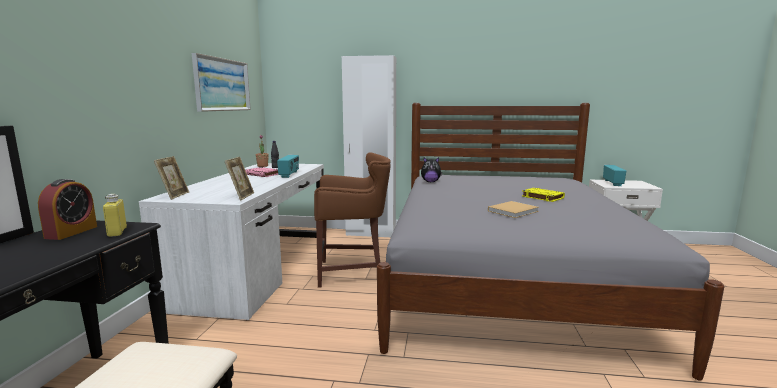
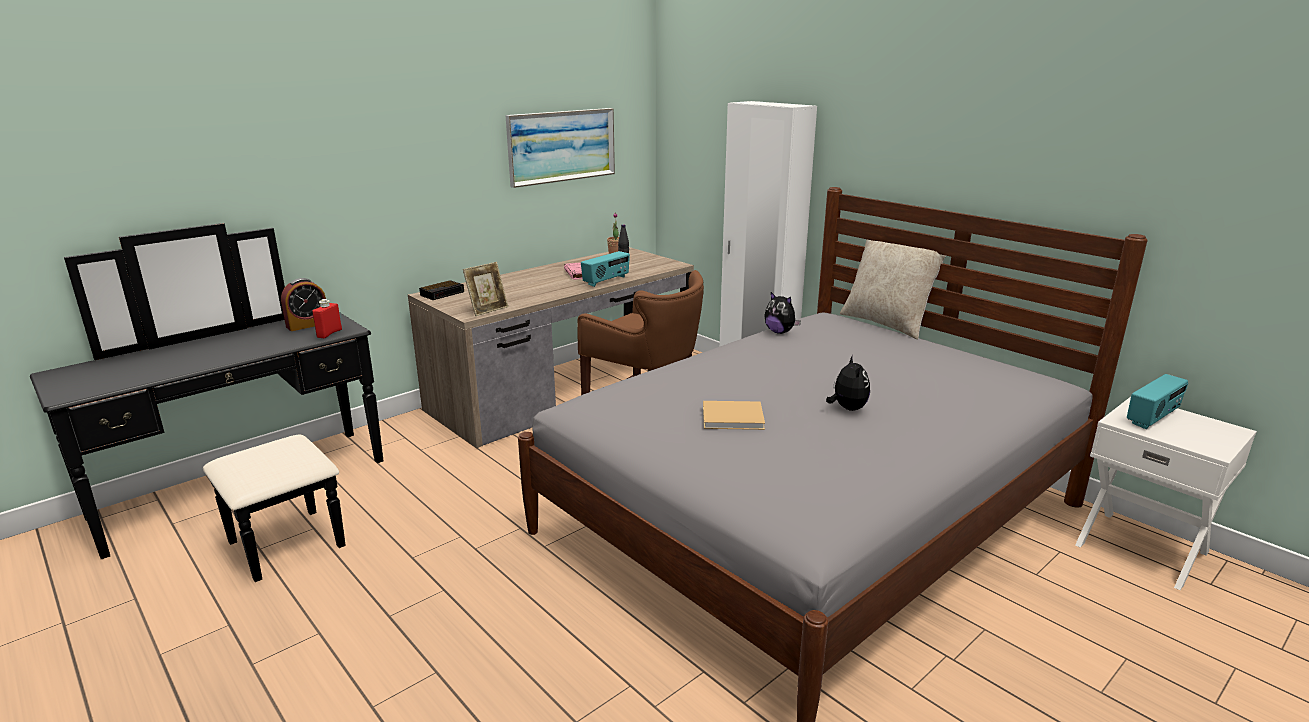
camera: 40 degrees right, 10 degrees up
(117, 232) = (329, 333): yellow bottle -> red bottle
(174, 195) = (443, 293): picture frame -> alarm clock
(259, 267) = (564, 390): white desk -> brown desk
(461, 173) = (887, 323): none -> beige pillow
(542, 197) = (847, 408): yellow book -> plush toy

